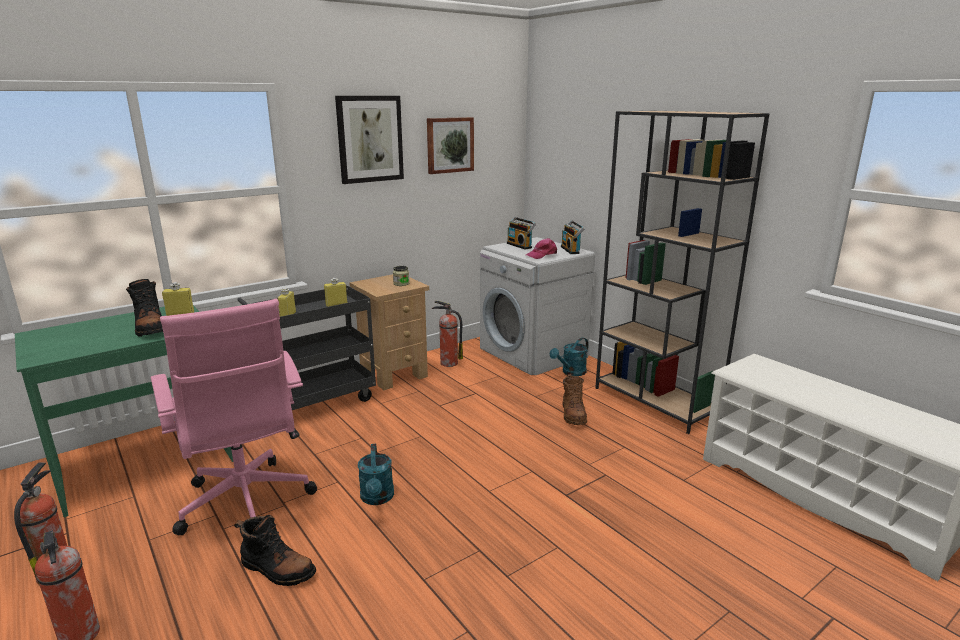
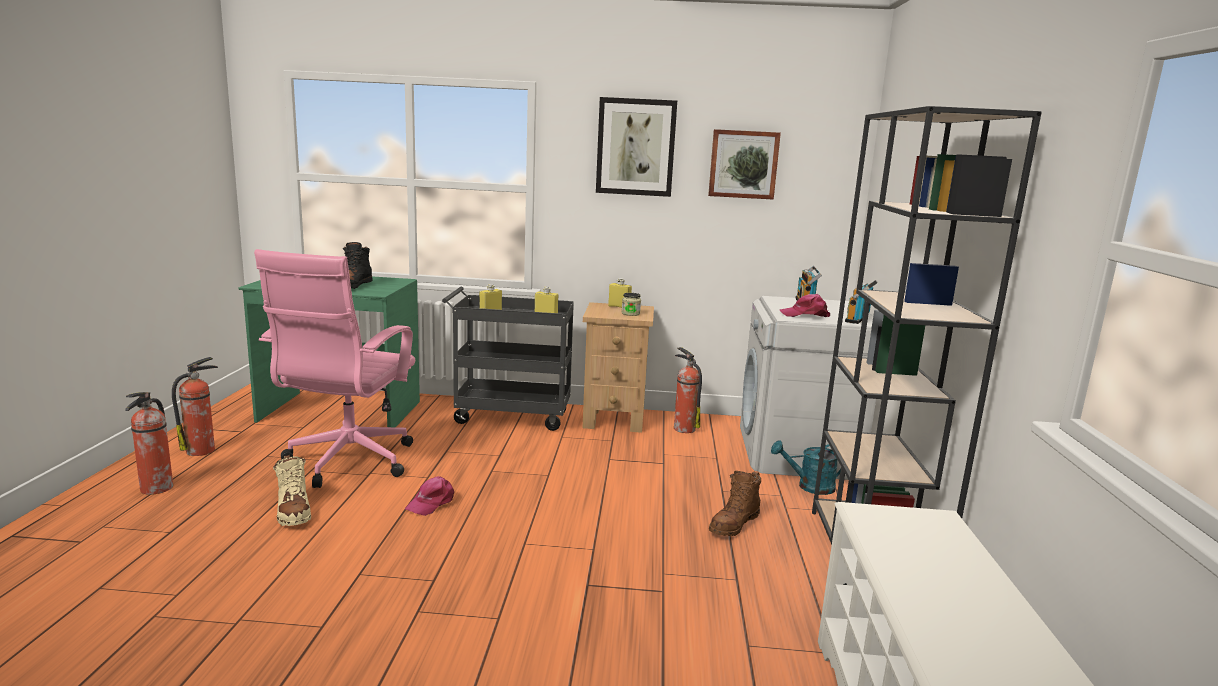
camera: 40 degrees right, 5 degrees down
(180, 314) = (389, 283): yellow bottle -> yellow bottle (619, 307)
(277, 569) = (293, 511): black boot -> beige boot
(377, 498) = (431, 502): turquoise watering can -> pink cap

